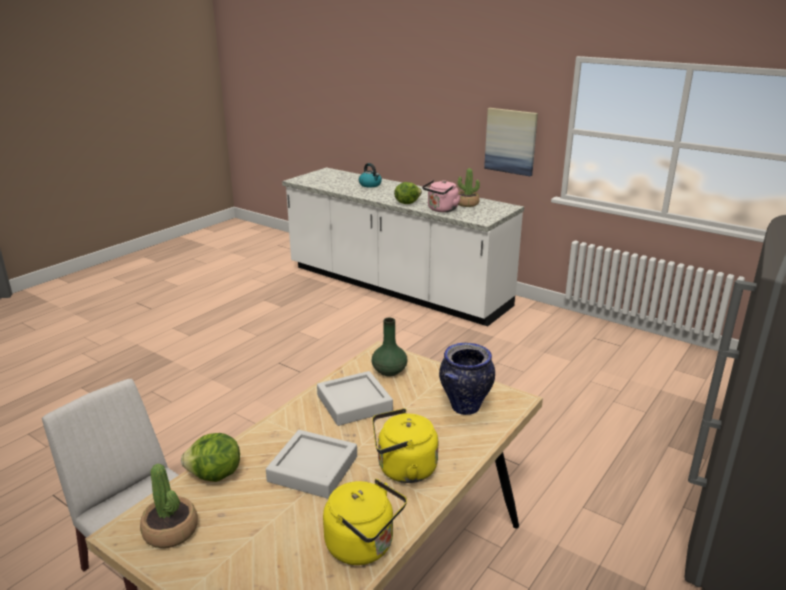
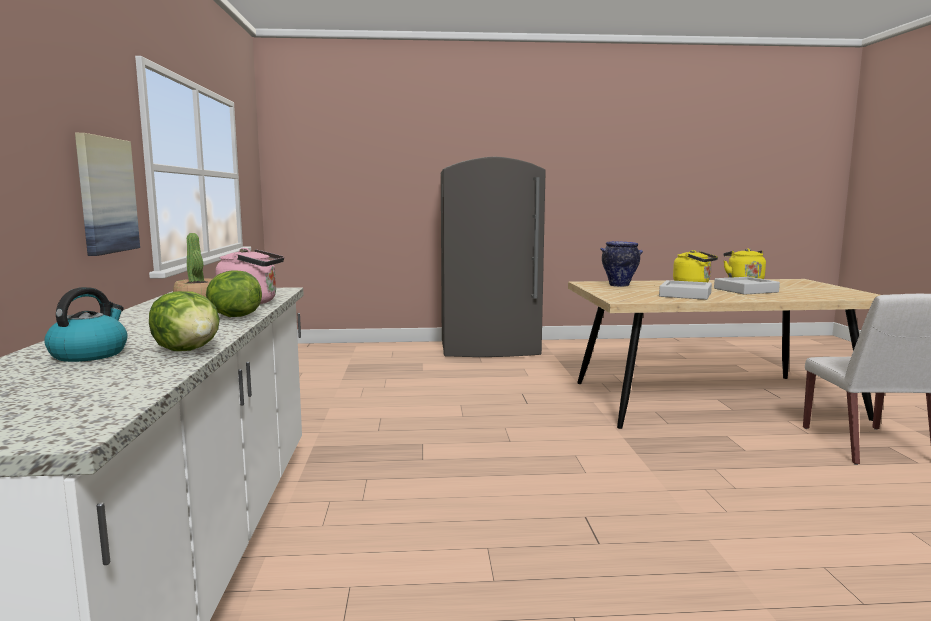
camera: 130 degrees left, 15 degrees down
(171, 530) = (847, 294): potted plant -> none
(215, 475) = (812, 297): lettuce -> lettuce (188, 350)
(389, 371) = (635, 296): green vase -> none

